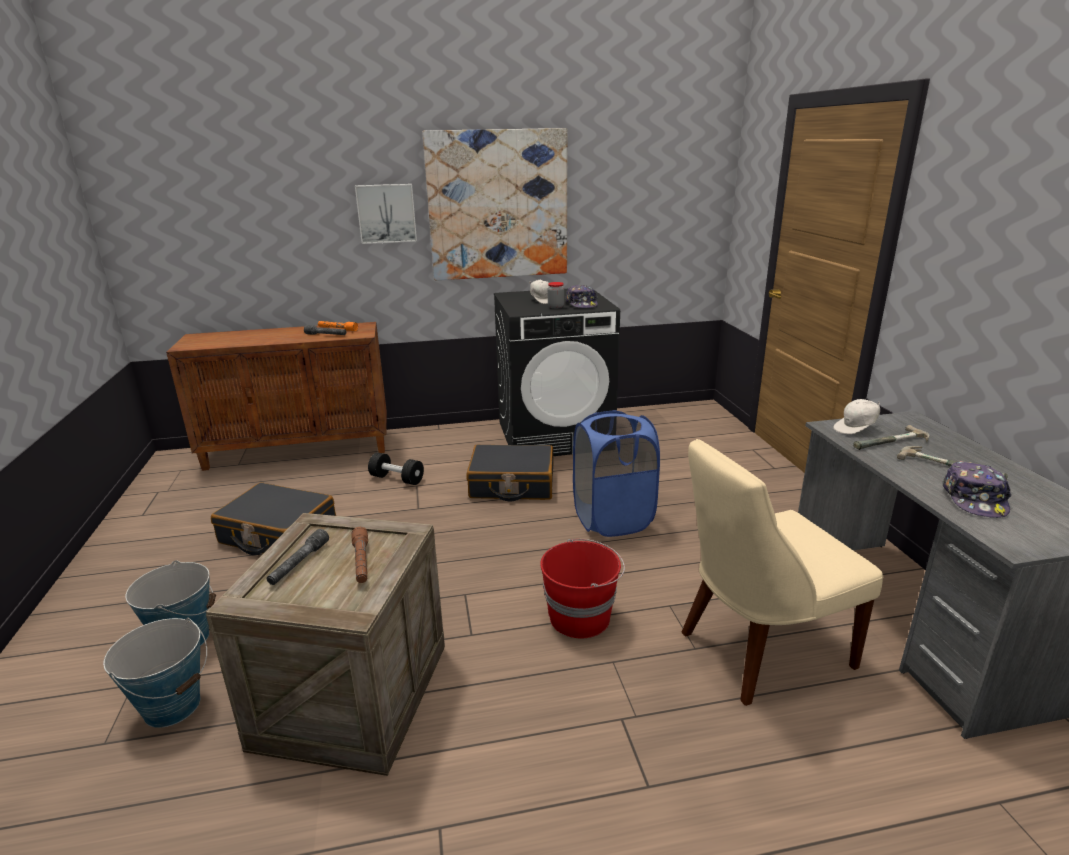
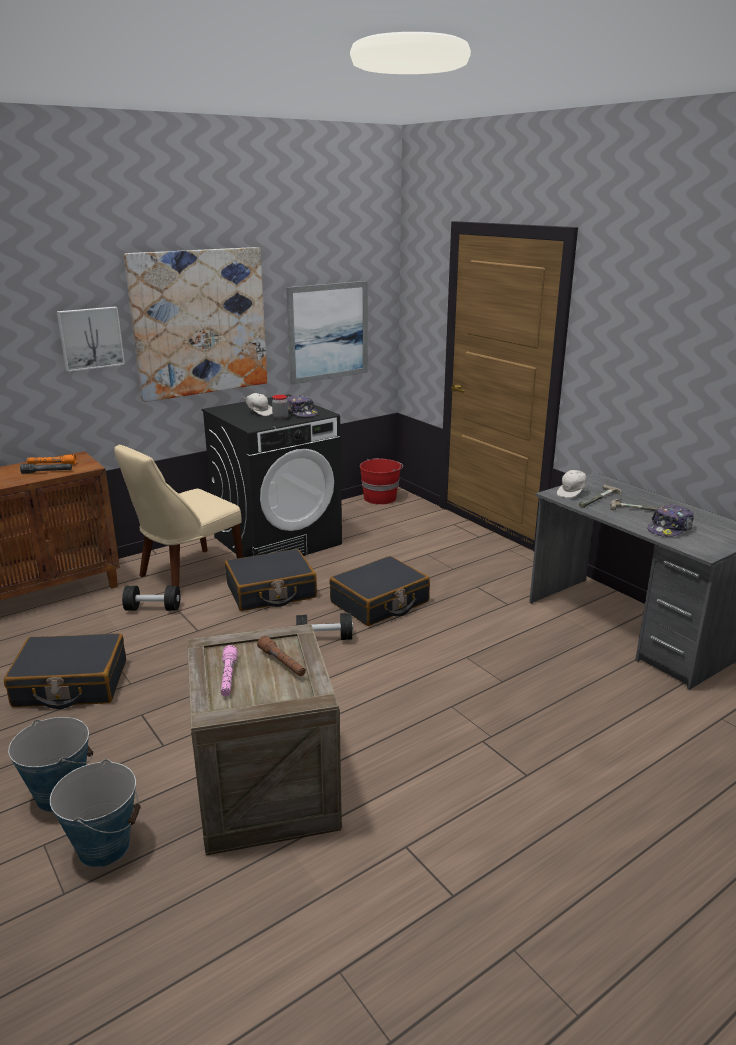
camera: 25 degrees left, 0 degrees up
(299, 563) = (228, 677): grey flashlight -> pink flashlight
(528, 545) = (324, 638): none -> black dumbbell
(581, 617) = (406, 682): red bucket -> red bucket (380, 498)
(613, 519) = (380, 602): blue laundry basket -> black suitcase
(642, 224) = (328, 332): none -> picture
(758, 650) = (544, 671): beige chair -> beige chair (187, 574)
(974, 499) = (669, 529): cap -> cap turned 60 degrees clockwise

